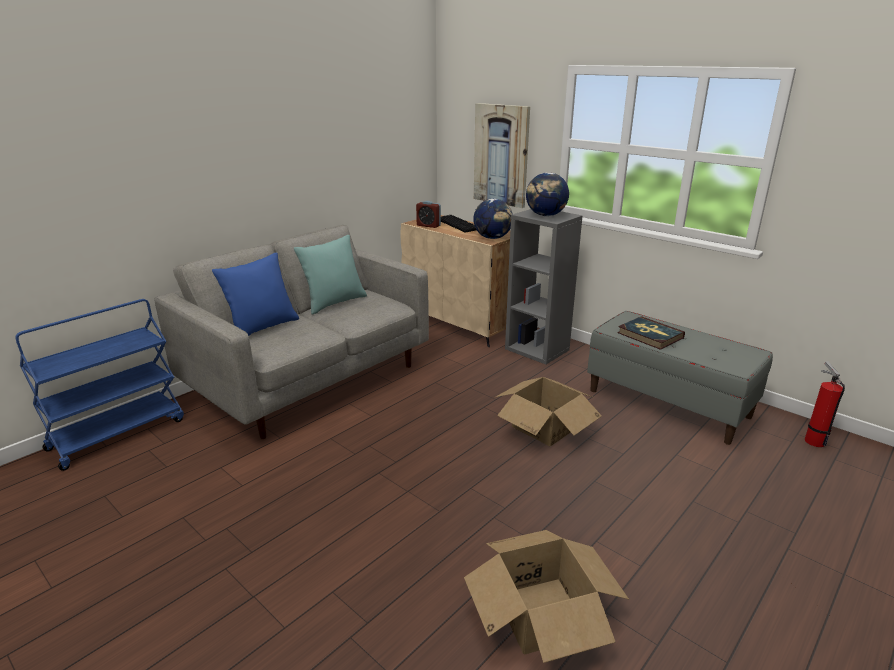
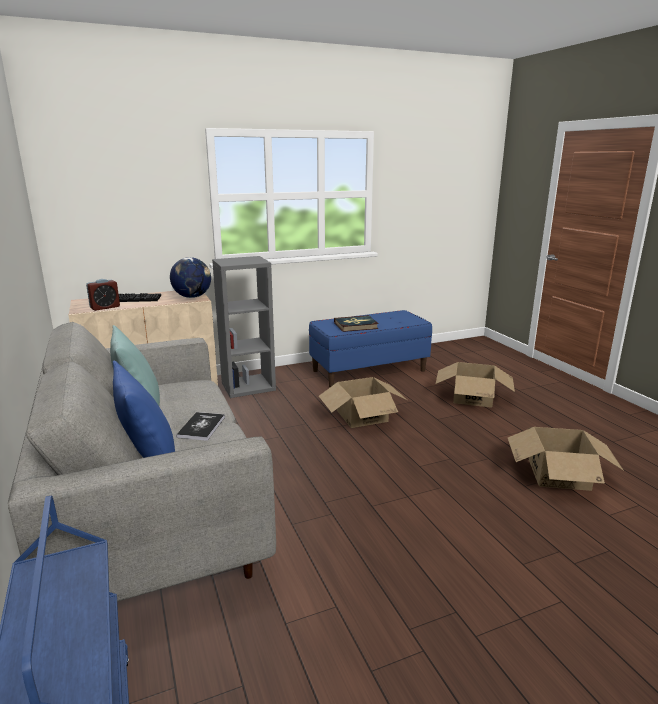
camera: 65 degrees left, 5 degrees down
(320, 328) = (201, 427): none -> book
(501, 155) = (139, 220): picture -> none
(545, 215) = (243, 261): globe -> none
(668, 403) = (369, 370): grey bench -> blue bench
(696, 502) = (473, 397): none -> cardboard box
(813, 440) = (434, 352): fire extinguisher -> none

